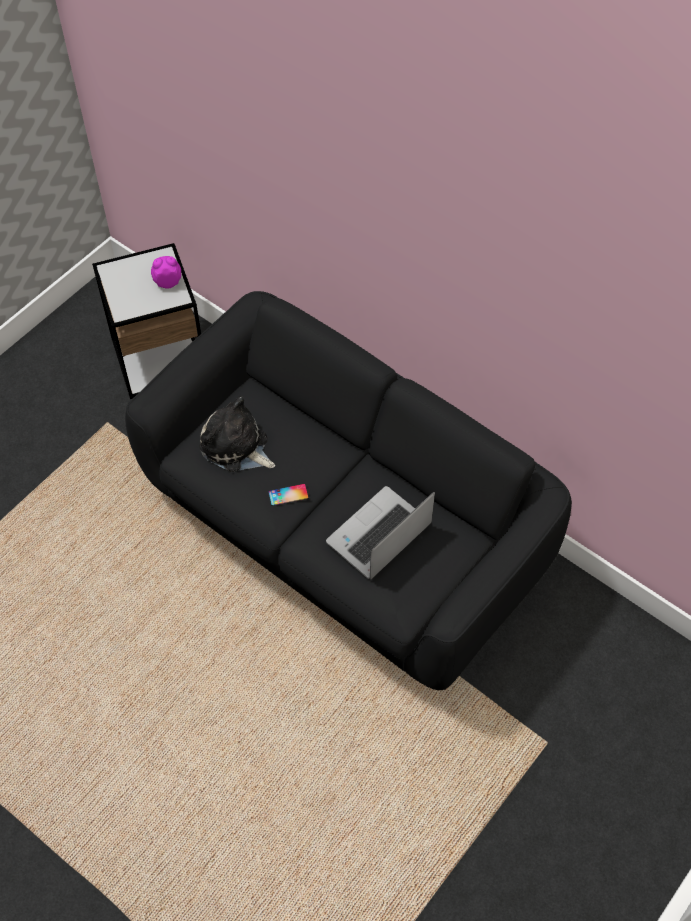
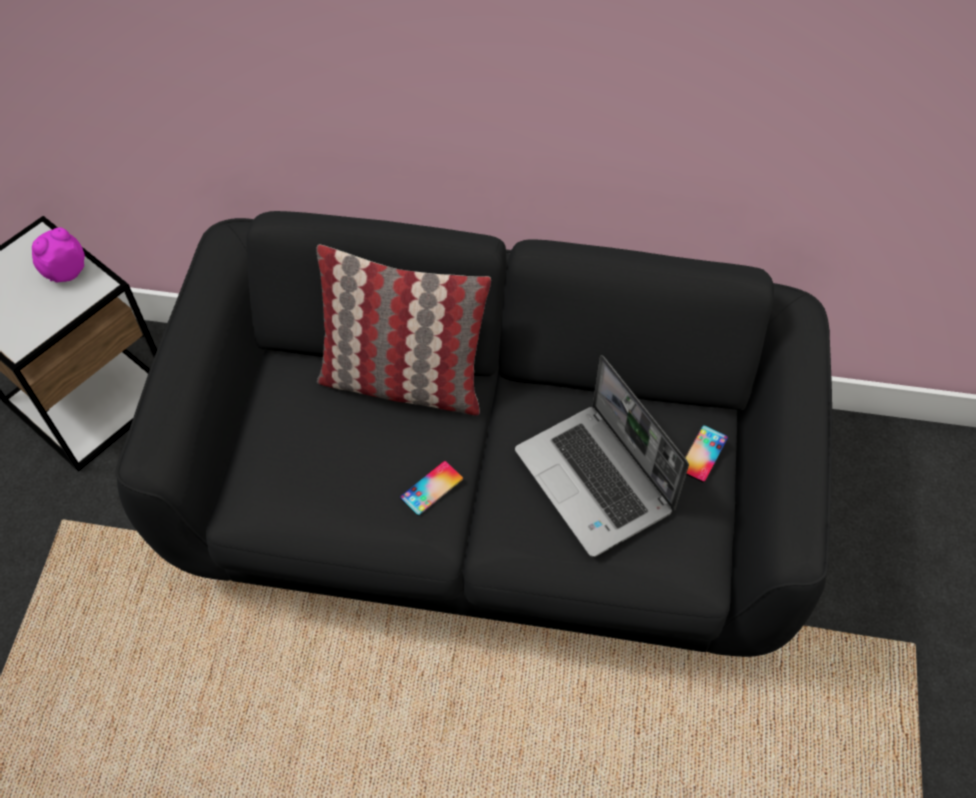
camera: 30 degrees left, 0 degrees up
(236, 447) = (313, 457): plush toy -> none
(311, 429) = (403, 381): none -> pillow
(379, 536) = (596, 482): laptop -> laptop turned 45 degrees counterclockwise
(451, 551) = (703, 454): none -> phone

